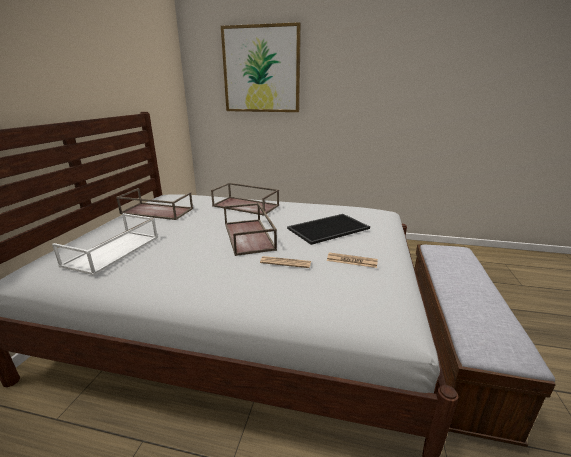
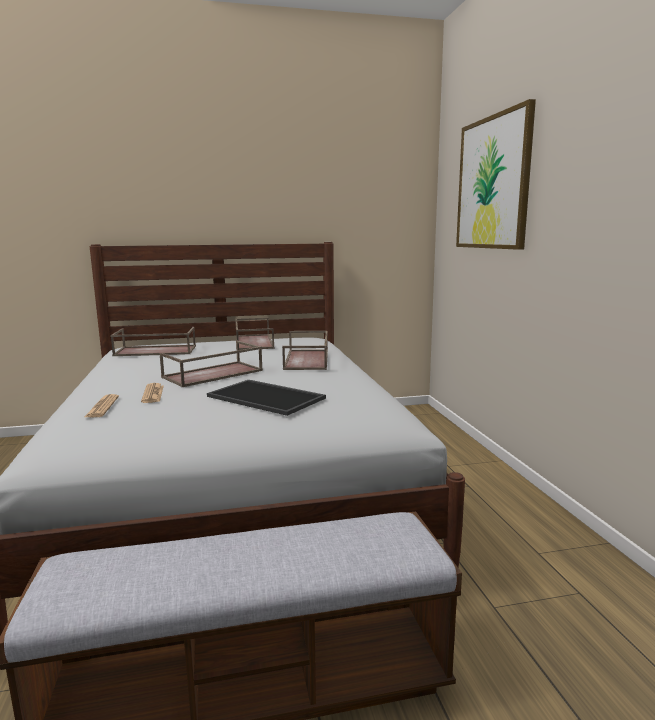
camera: 65 degrees right, 10 degrees down
(112, 251) = (154, 351): white tray -> brown tray
(352, 261) = (171, 417): newspaper -> newspaper (102, 407)

